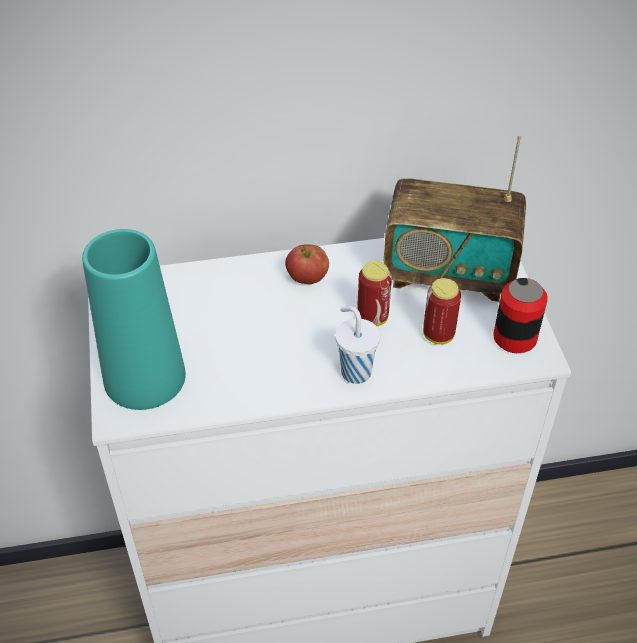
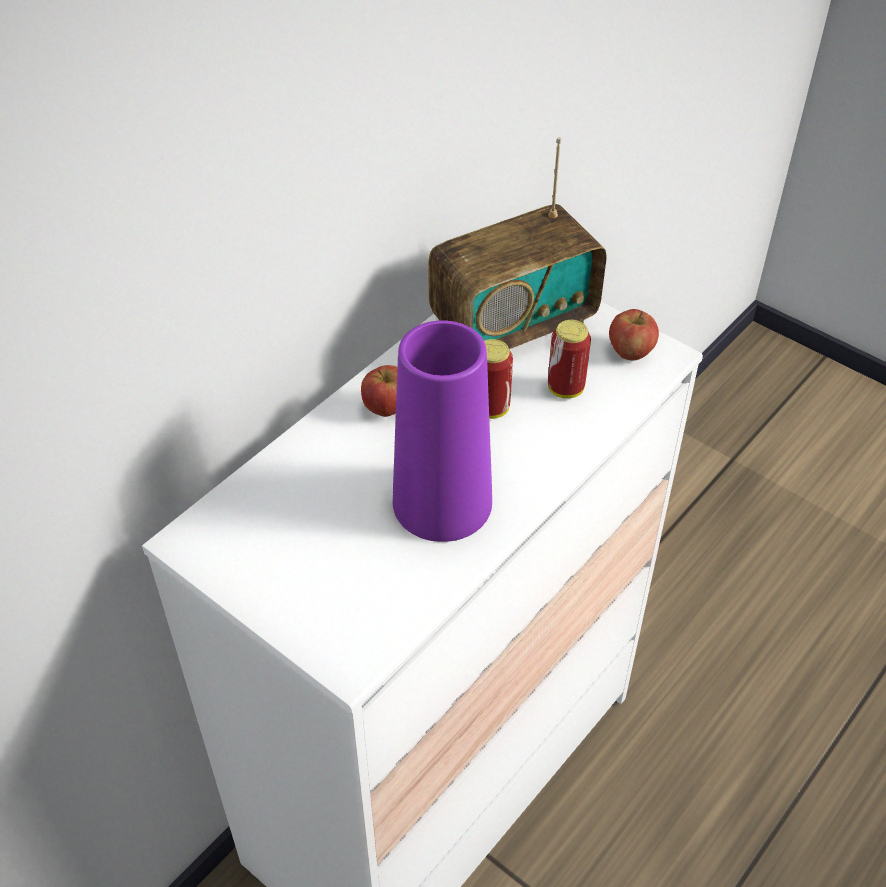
camera: 40 degrees left, 0 degrees up
(144, 377) = (334, 607): turquoise vase -> none
(275, 357) = (442, 502): none -> purple vase
(354, 371) = (529, 468): white cup -> none
(514, 338) = (630, 352): can -> apple

